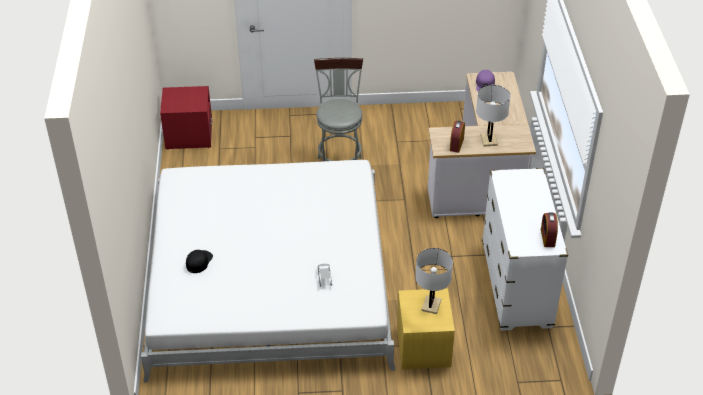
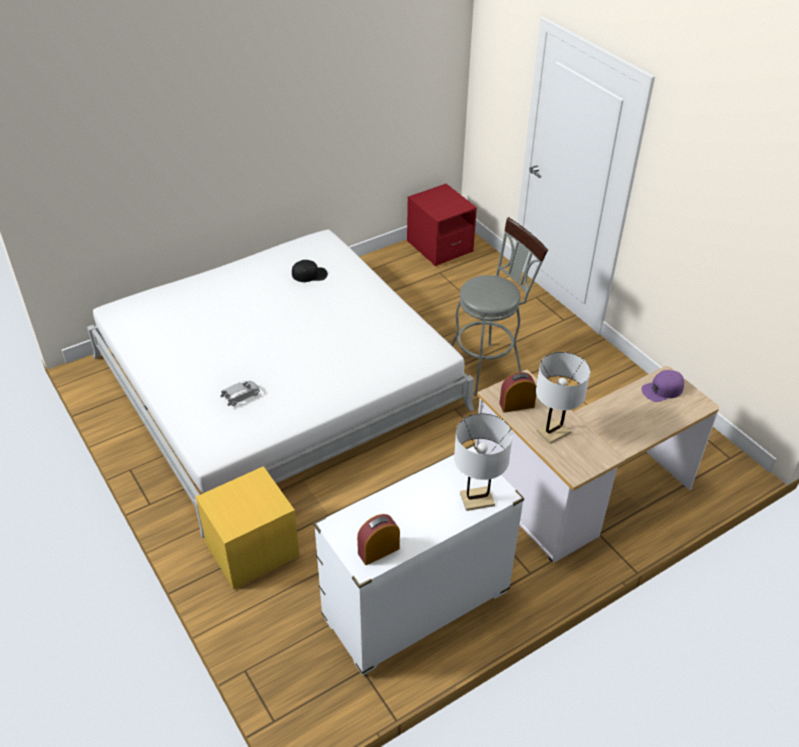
camera: 60 degrees right, 0 degrees up
(199, 261) = (209, 300): black cap -> black cap (309, 274)
(431, 305) = (255, 504): white table lamp -> white table lamp (477, 499)

